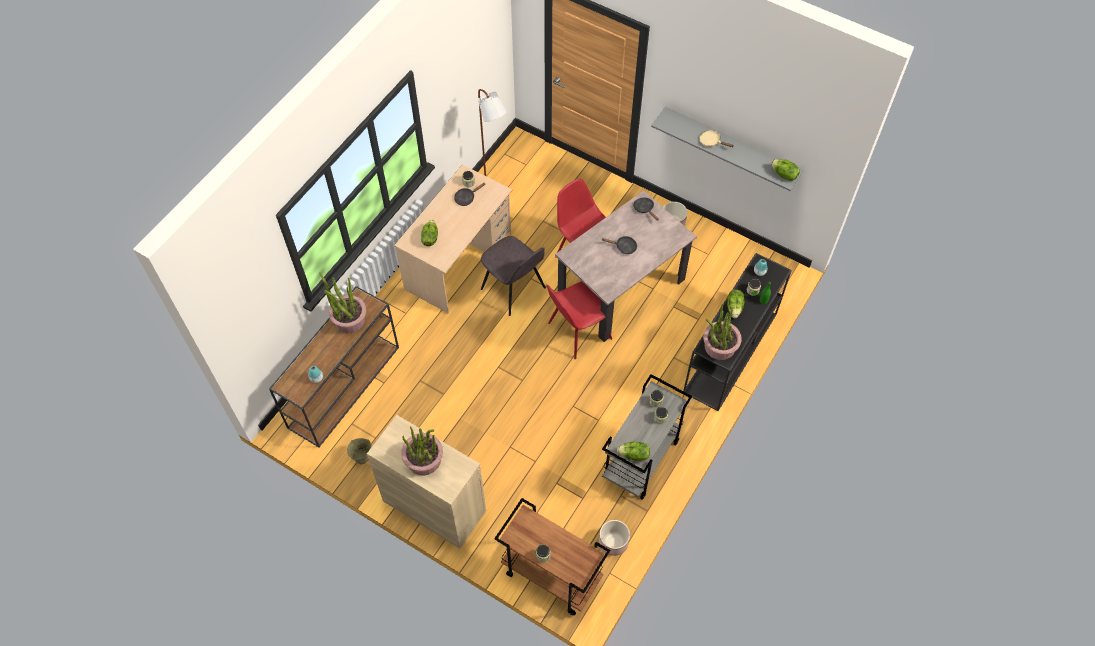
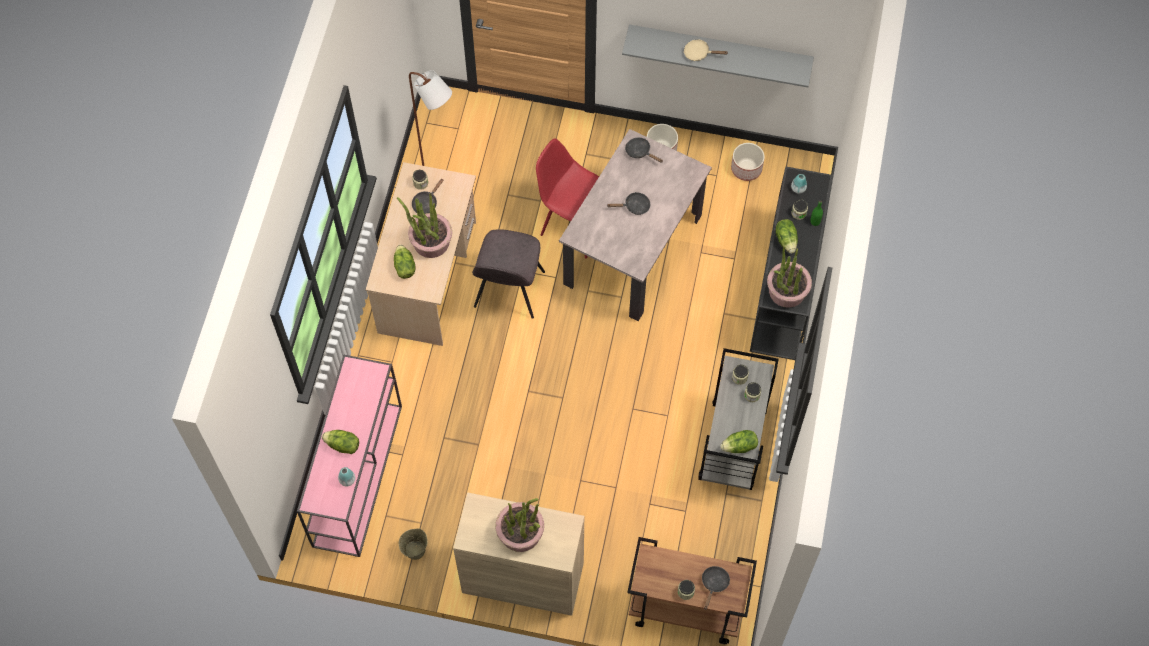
camera: 20 degrees left, 5 degrees up
(344, 385) = (357, 473): brown console table -> pink console table
(349, 319) = (354, 397): potted plant -> potted plant (431, 242)
(514, 289) = (508, 291): grey chair -> grey chair turned 75 degrees clockwise
(569, 557) = (714, 584): none -> black frying pan
(578, 331) = (603, 318): red chair -> none
(613, 542) = (738, 548): planter -> planter (746, 169)
(784, 175) = (794, 70): lettuce -> lettuce (342, 445)

